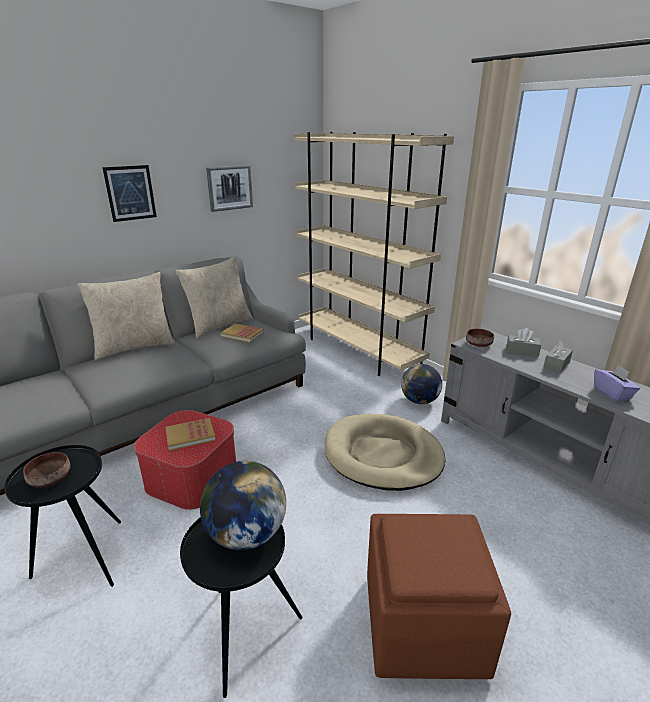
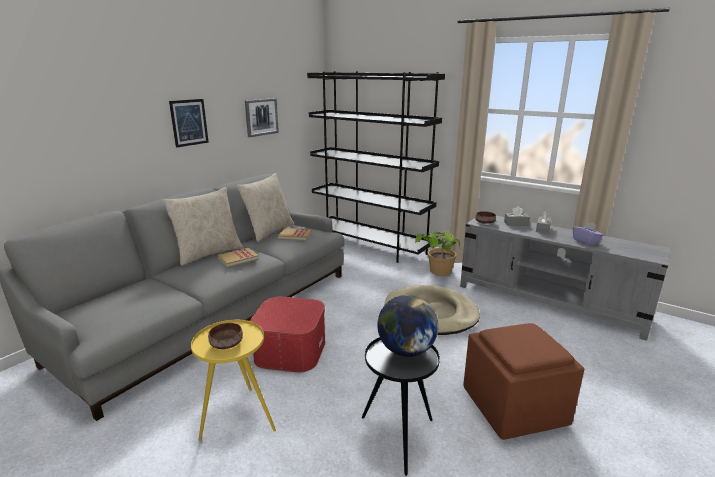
camera: 15 degrees left, 5 degrees down
(84, 559) = (238, 419): black side table -> yellow side table
(190, 435) = (292, 312): book -> book (238, 259)
(358, 350) = (370, 247): beige bookcase -> black bookcase
(419, 401) = (437, 275): globe -> potted plant

